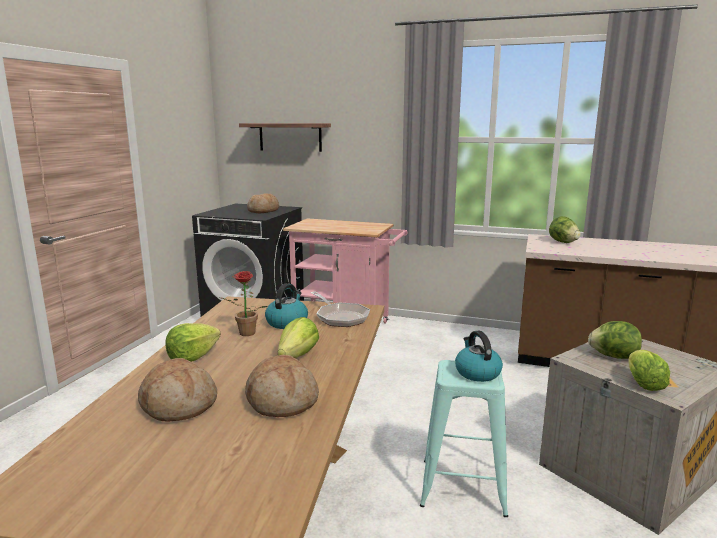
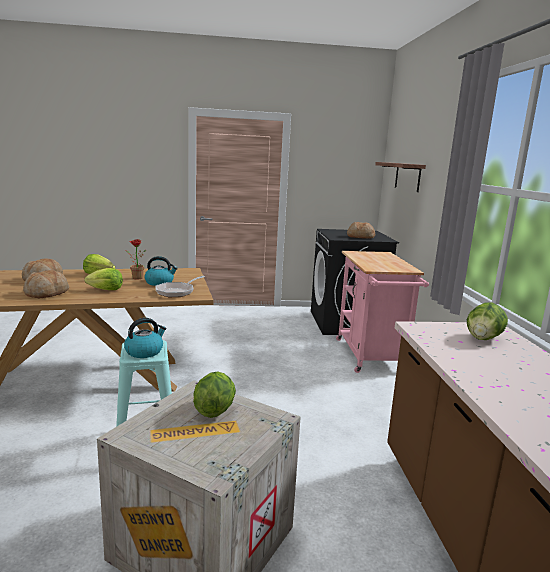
camera: 65 degrees right, 0 degrees up
(643, 383) = (152, 422): lettuce -> none

